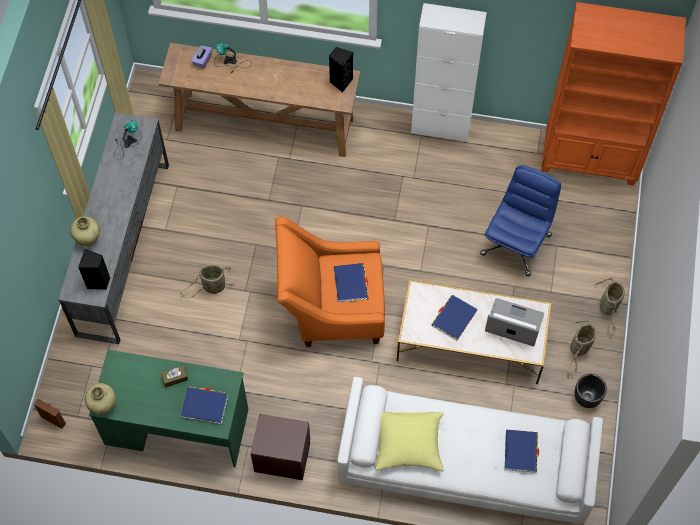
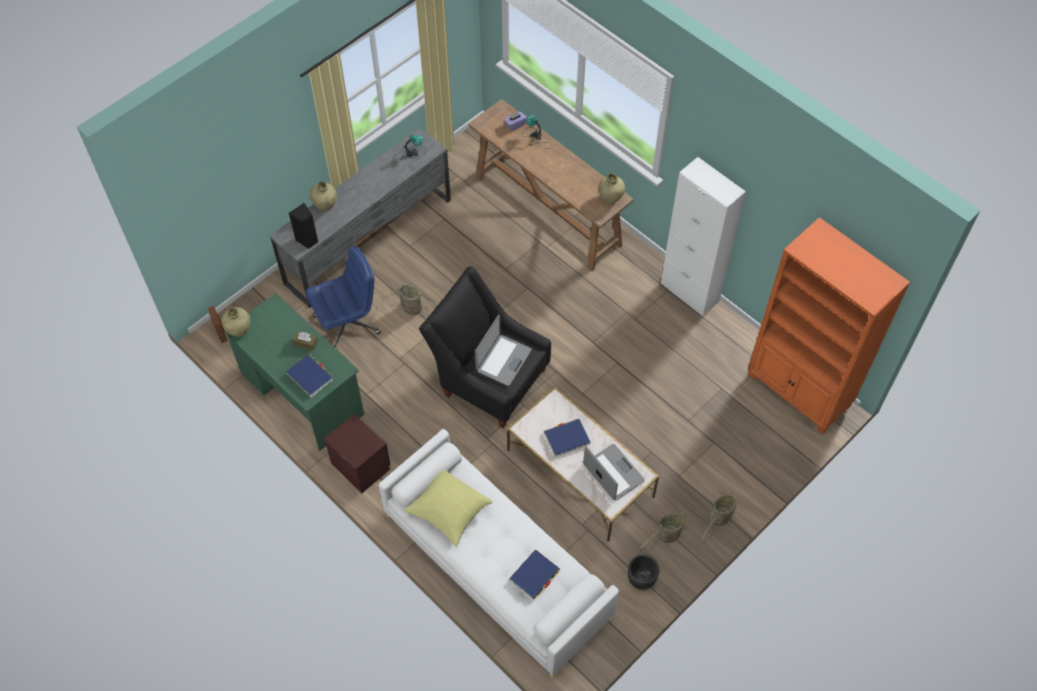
camera: 35 degrees right, 5 degrees down
(331, 308) = (488, 378): orange armchair -> black armchair
(340, 82) = (610, 198): black speaker -> beige vase
(350, 283) = (503, 360): blue book -> laptop
(516, 244) = (679, 420): blue office chair -> blue office chair (348, 323)

